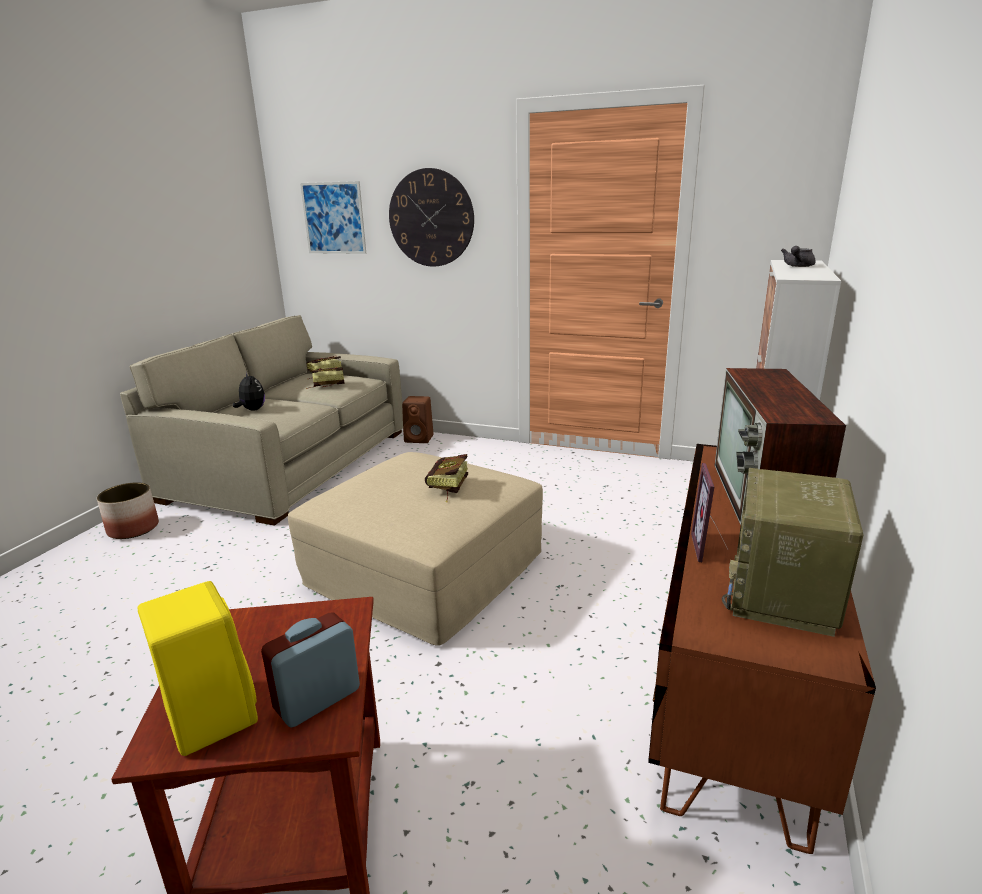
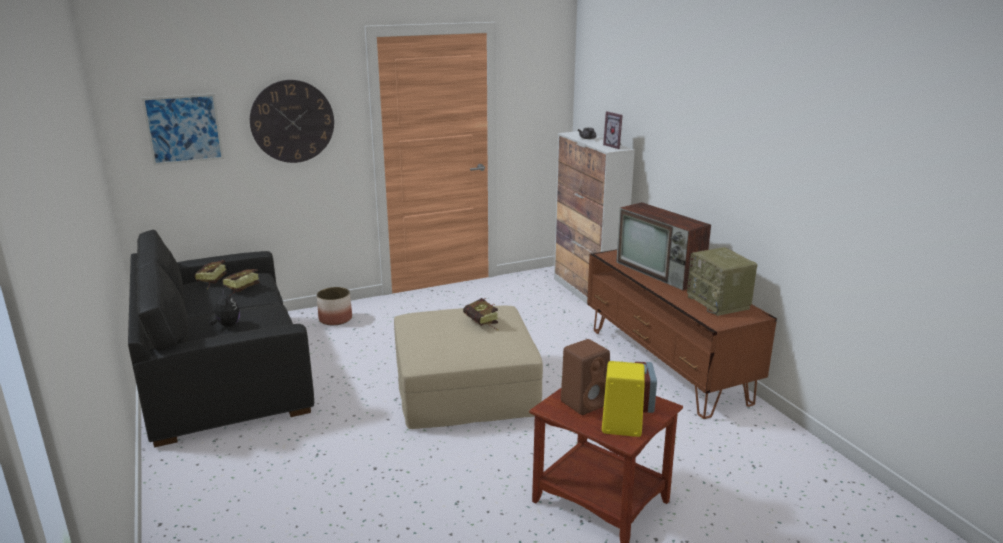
camera: 45 degrees left, 0 degrees up
(134, 528) = (188, 466): planter -> planter (335, 319)
(252, 410) = (227, 325): plush toy -> plush toy turned 45 degrees clockwise
(290, 463) = (222, 372): beige sofa -> black sofa
(420, 439) = (301, 317): brown speaker -> brown speaker (585, 402)
(711, 548) = (674, 297): picture frame -> picture frame (615, 146)

